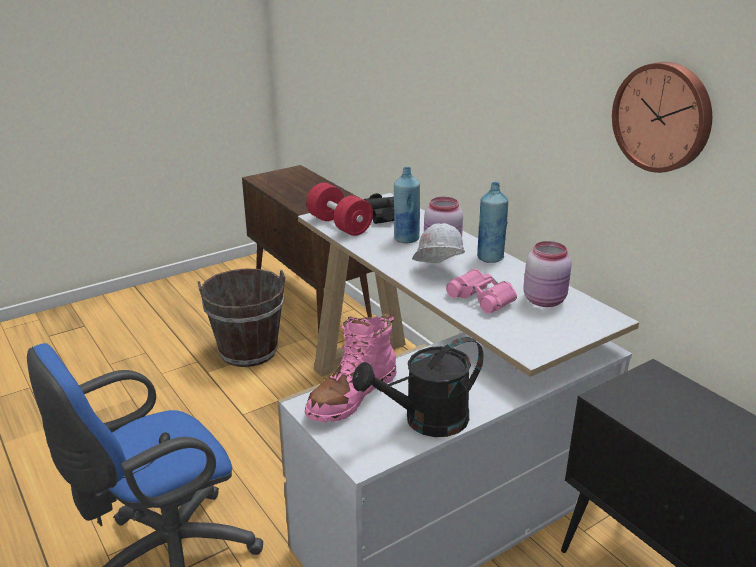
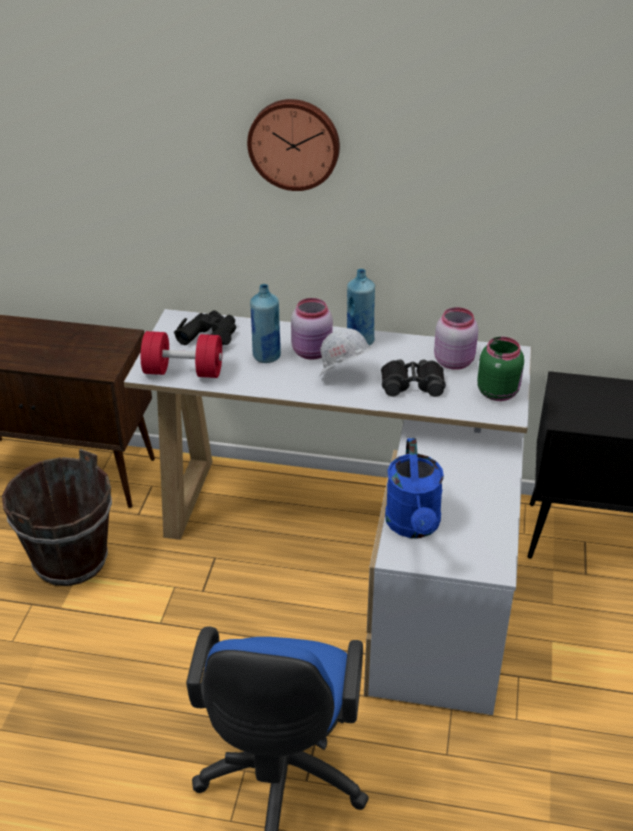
camera: 45 degrees left, 10 degrees up
(352, 396) = (414, 526): pink boot -> blue watering can
(426, 421) = (488, 512): black watering can -> none
(482, 298) = (412, 384): pink binoculars -> black binoculars
(548, 335) = (498, 392): none -> green jar
(663, 117) = (535, 176): wall clock -> wall clock (294, 143)

